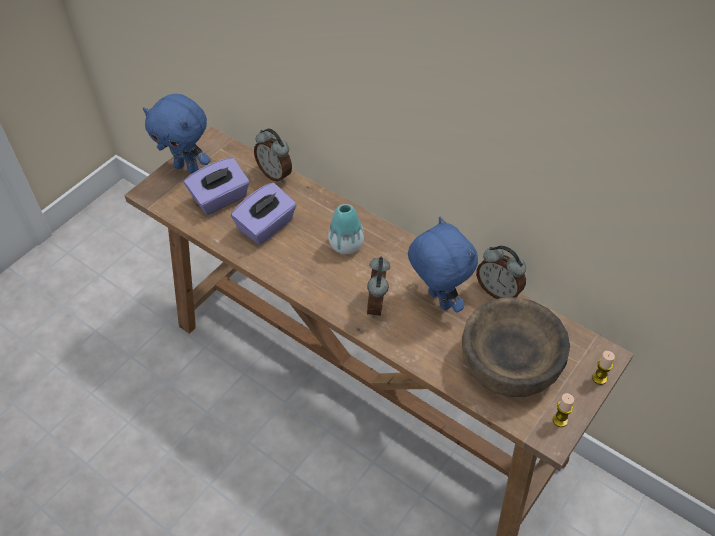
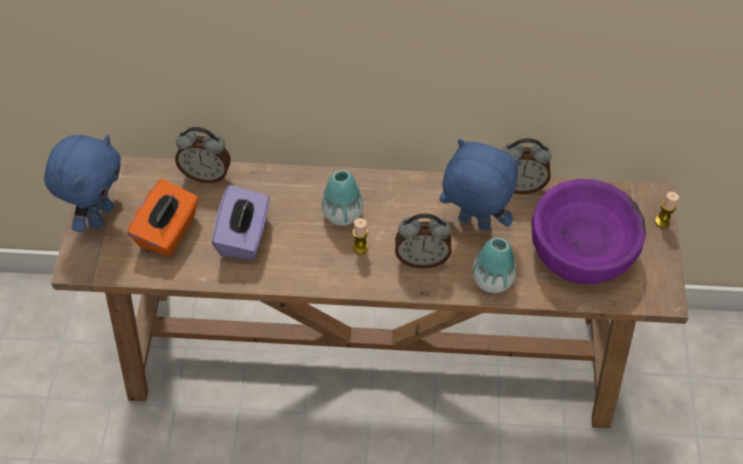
camera: 35 degrees left, 5 degrees up
(187, 167) = (100, 215): blue plush toy -> blue plush toy turned 60 degrees counterclockwise
(221, 199) = (168, 231): purple tissue box -> orange tissue box
(378, 305) = (422, 259): alarm clock -> alarm clock turned 60 degrees counterclockwise
(419, 348) = (492, 280): none -> vase
(510, 363) = (581, 249): brown bowl -> purple bowl
(560, 420) = (659, 278): candle -> candle (360, 247)

